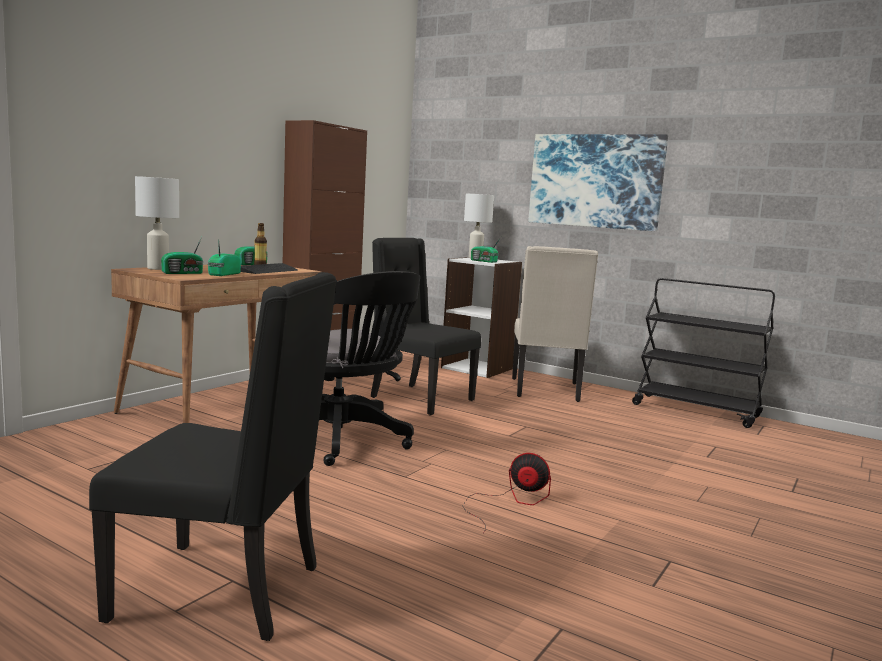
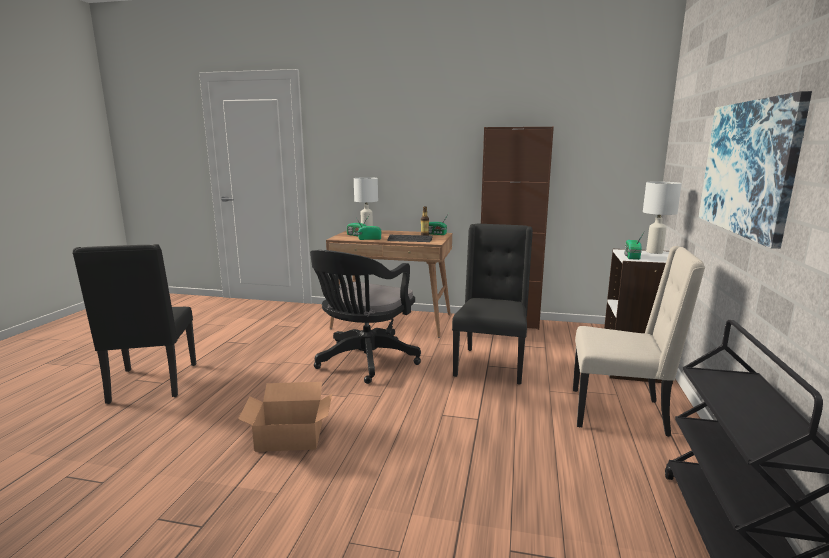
camera: 70 degrees right, 5 degrees up
(510, 502) = (290, 437): fan -> cardboard box
(546, 390) = (620, 412): beige chair -> beige chair turned 150 degrees counterclockwise

